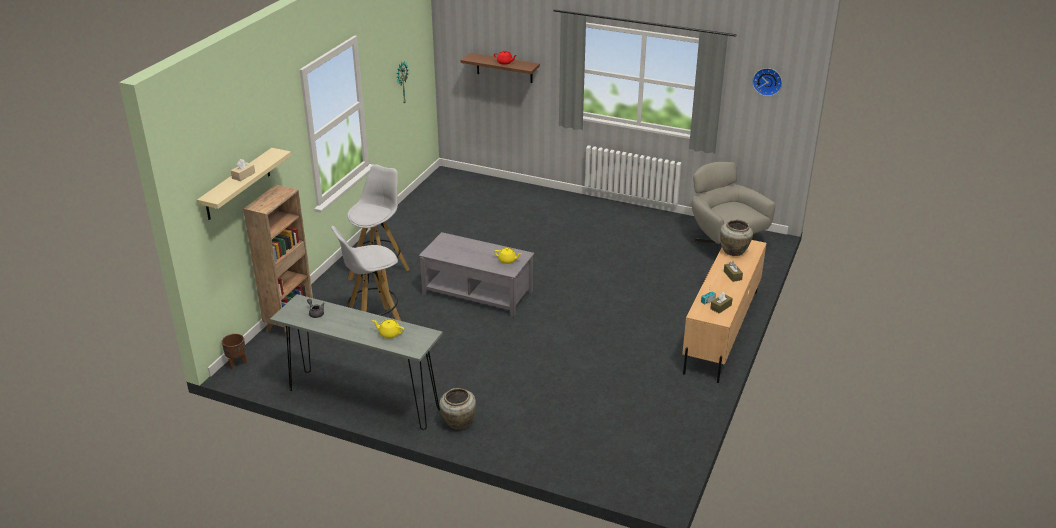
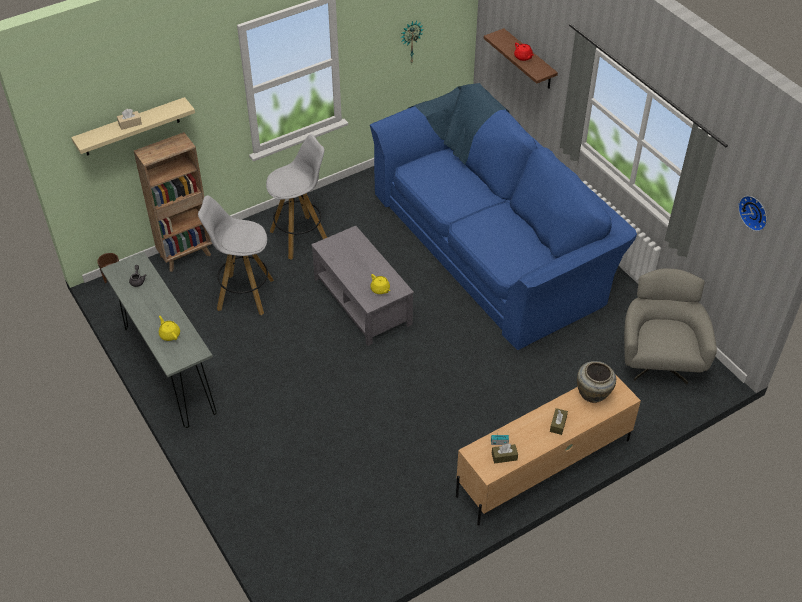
camera: 35 degrees right, 15 degrees up
(458, 423) = (218, 436): beige vase -> none
(535, 224) = (492, 243): none -> blue sofa

